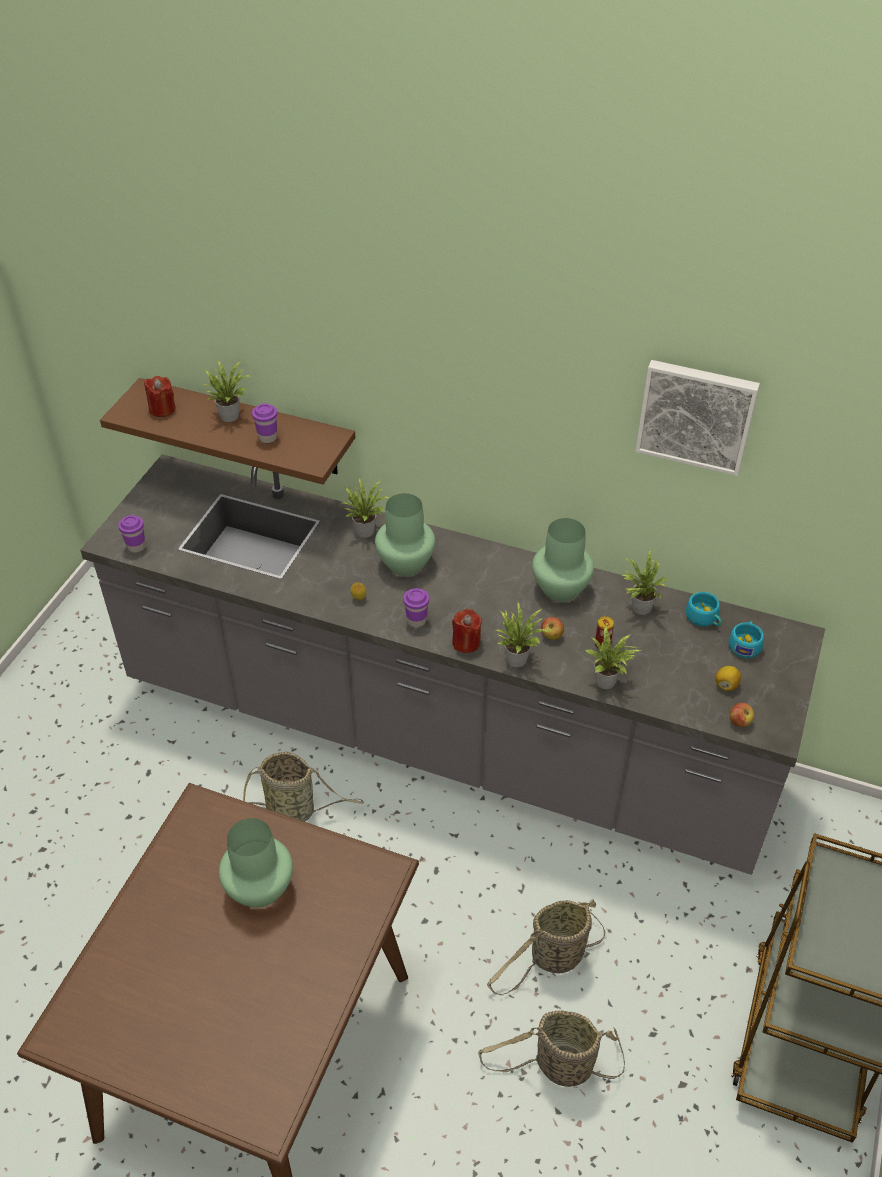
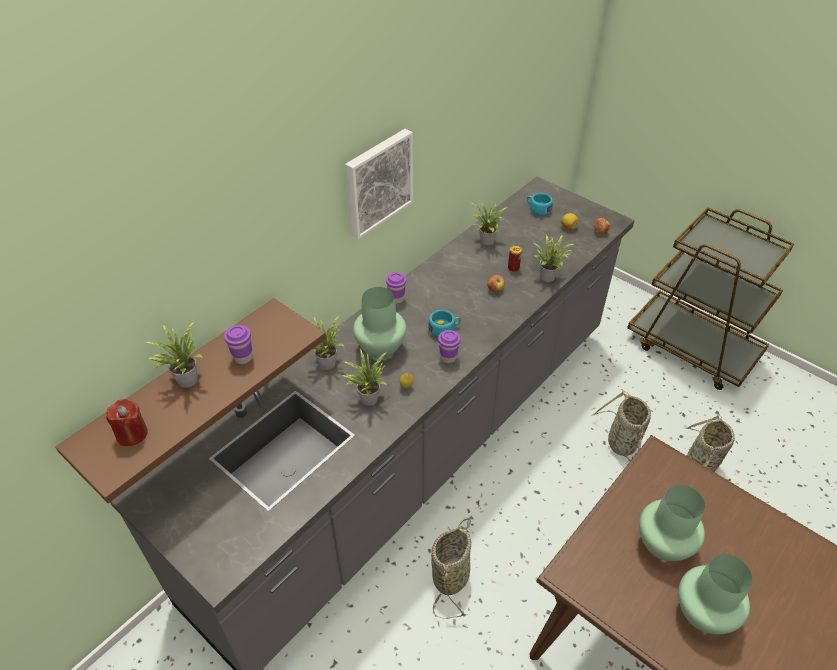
camera: 70 degrees left, 0 degrees up
(136, 547) = (243, 548): purple cup -> purple cup (396, 299)
(466, 642) = (483, 335): red candle -> none
(517, 657) = (509, 312): potted plant -> potted plant (367, 397)
(560, 589) = (452, 272): green vase -> green vase (704, 613)
(696, 415) = (474, 82): picture -> picture (377, 182)
(704, 618) = (509, 218): turquoise cup -> turquoise cup (444, 329)

